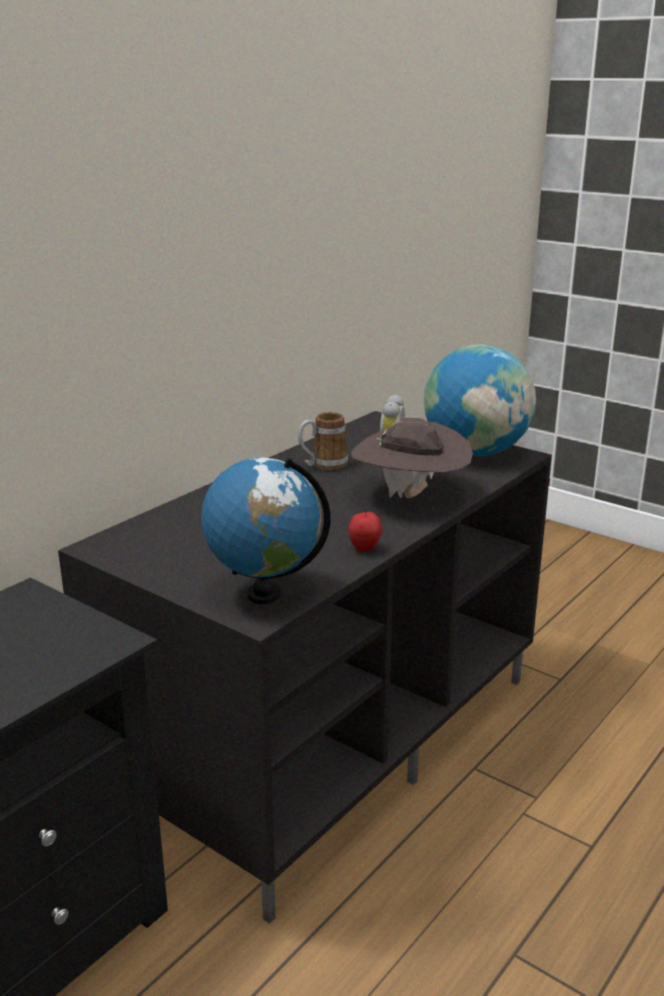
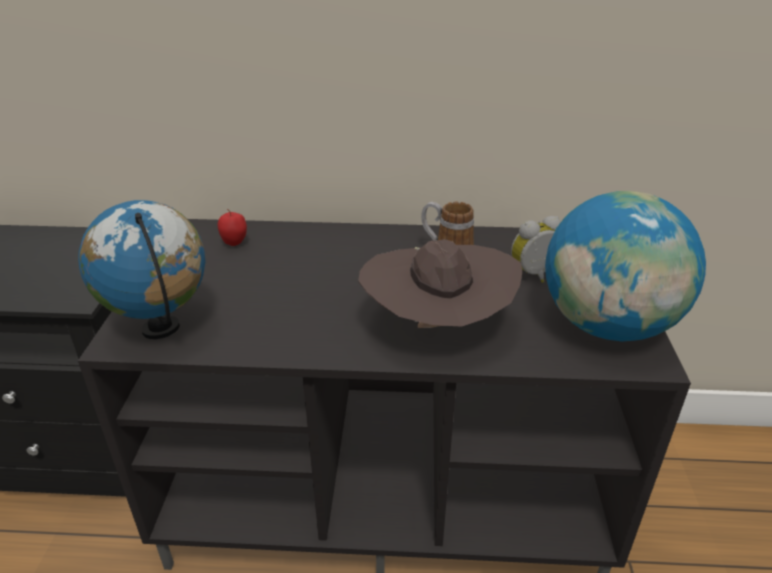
camera: 55 degrees right, 10 degrees up
(365, 549) = (292, 346): apple -> apple (234, 243)

